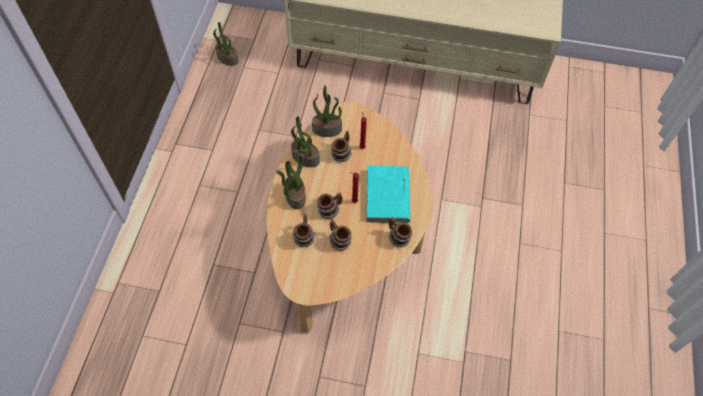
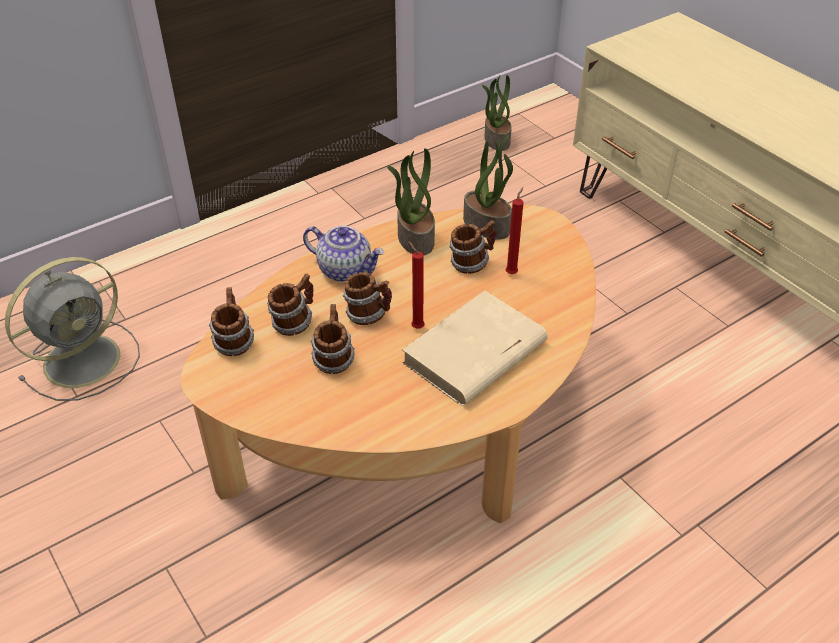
camera: 45 degrees right, 15 degrees down
(166, 325) = (85, 359): none -> grey fan
(294, 195) = (345, 270): potted plant -> teapot
(387, 197) = (474, 354): turquoise book -> beige book
(398, 238) = (422, 415): mug -> mug (233, 342)

